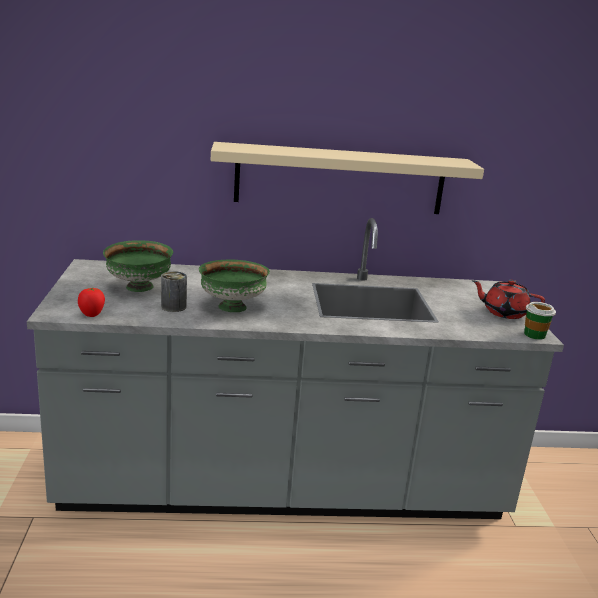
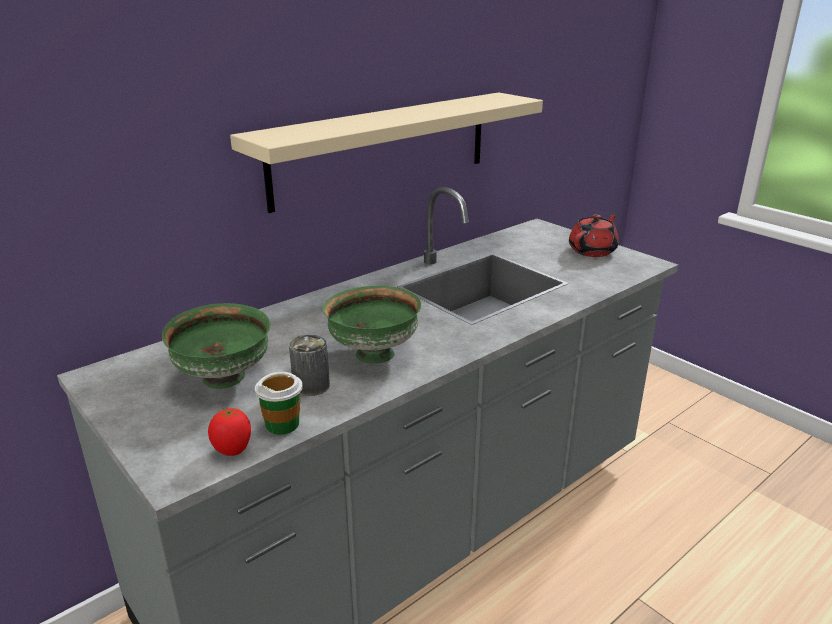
camera: 35 degrees left, 5 degrees up
(504, 312) = (593, 251): red teapot -> red teapot turned 150 degrees clockwise
(534, 335) = (648, 264): cup -> cup (282, 424)

